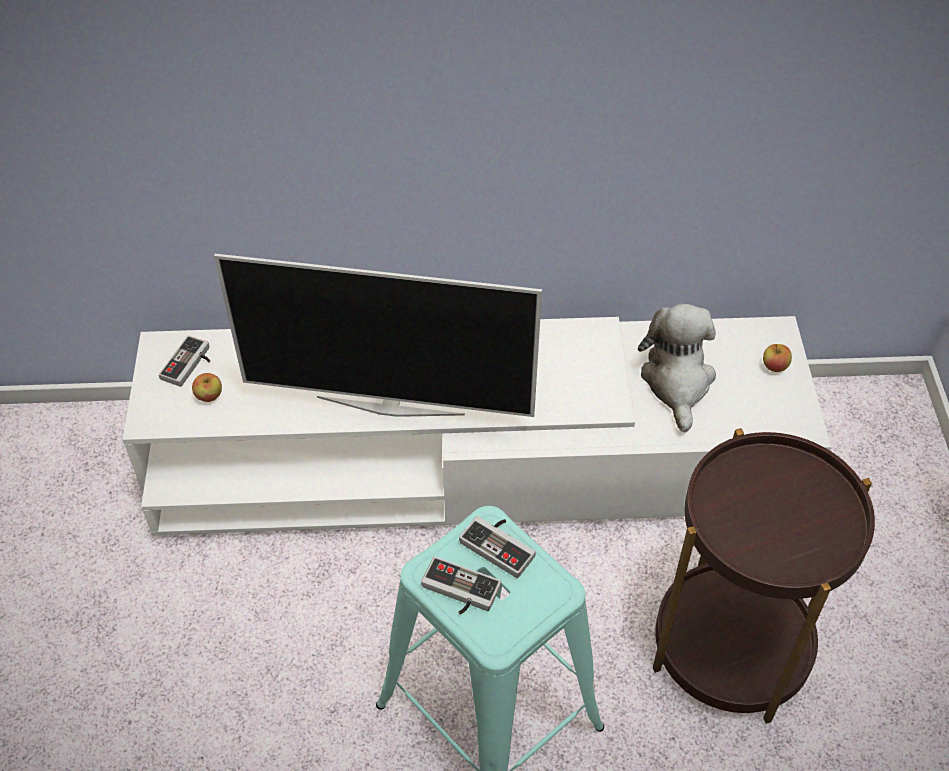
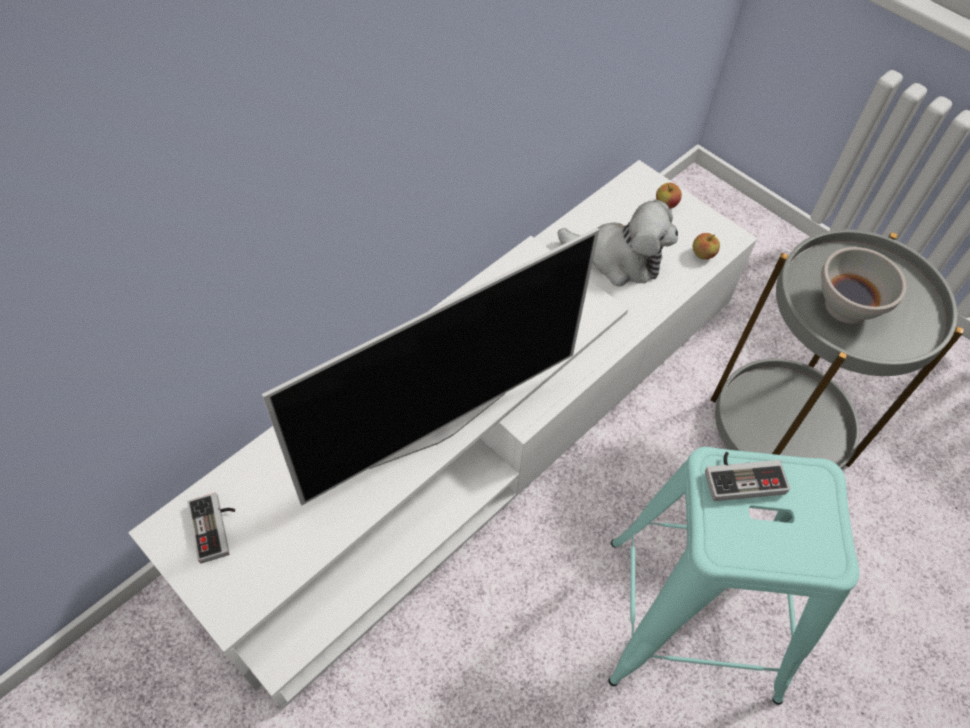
camera: 45 degrees left, 5 degrees up
(209, 396) = (267, 542): apple -> apple (702, 254)
(458, 593) = (761, 545): game controller -> none
(677, 382) = (618, 258): plush toy -> plush toy turned 150 degrees clockwise
(731, 646) = (778, 431): brown side table -> grey side table
(756, 508) = (847, 306): none -> white bowl

